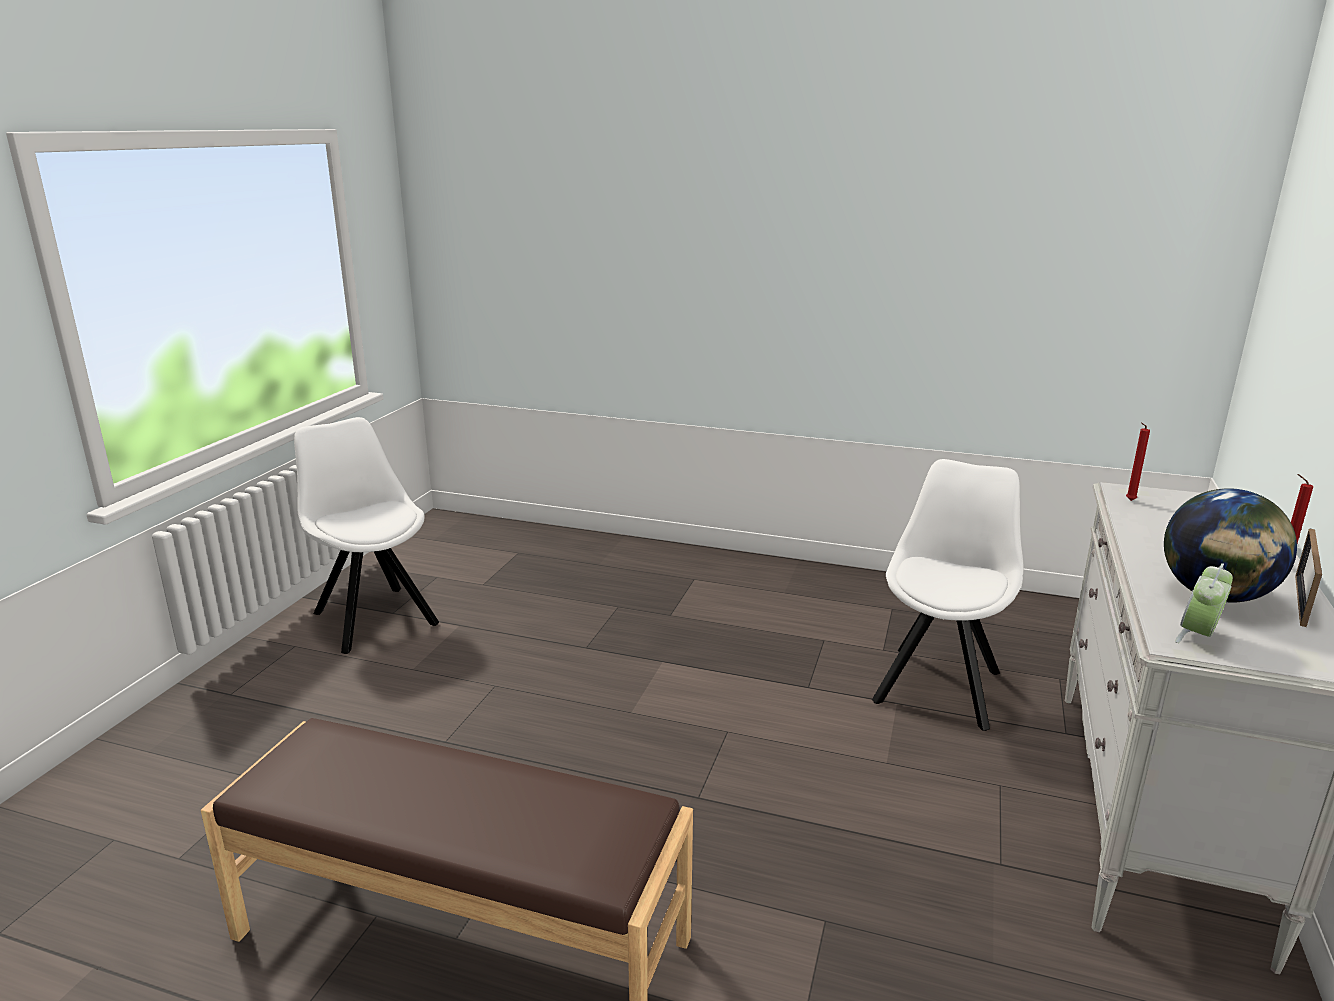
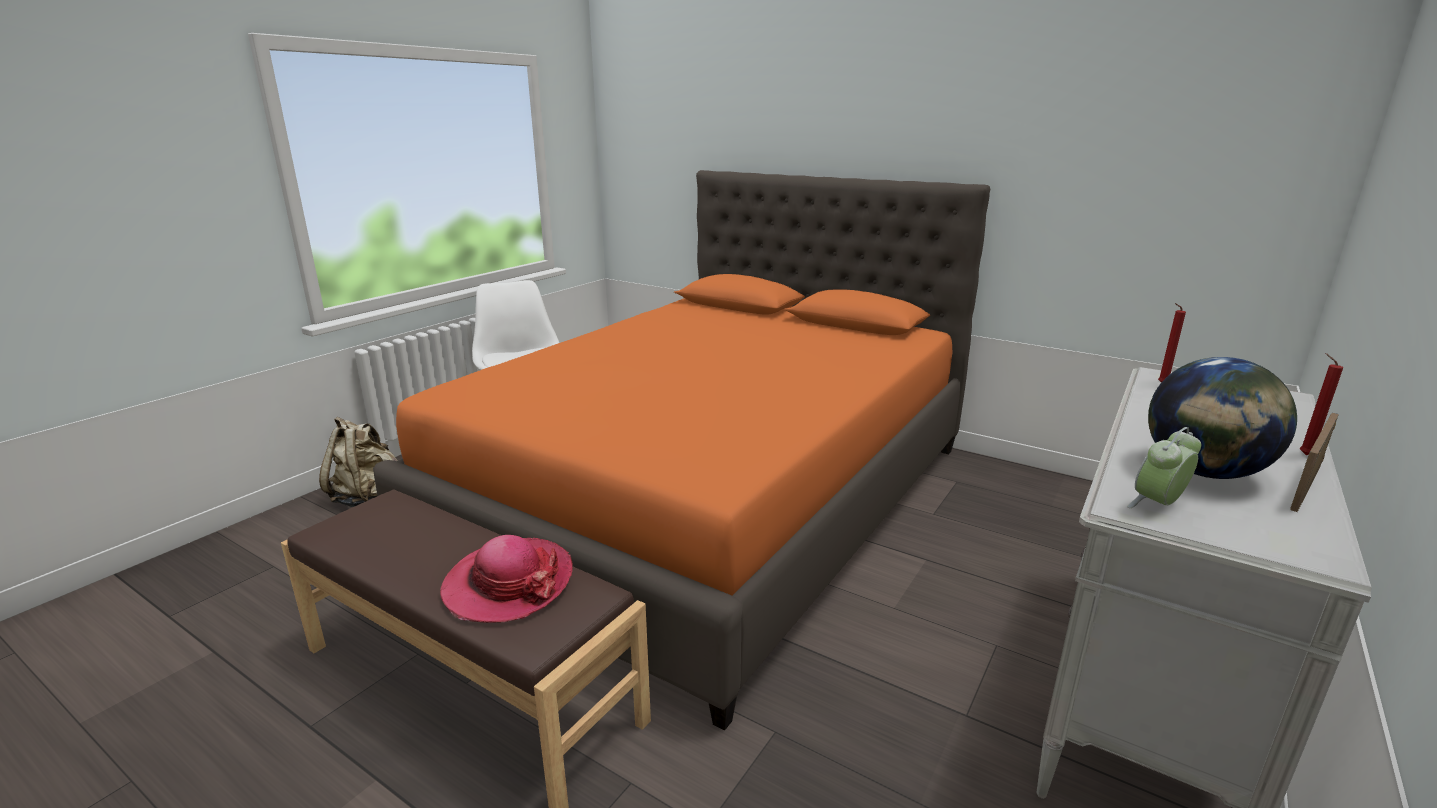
camera: 15 degrees right, 0 degrees up
(197, 727) = (368, 498): none -> beige backpack
(535, 813) = (508, 584): none -> hat
(641, 665) = (714, 498): none -> orange bed
(939, 687) = (973, 551): white chair -> none

